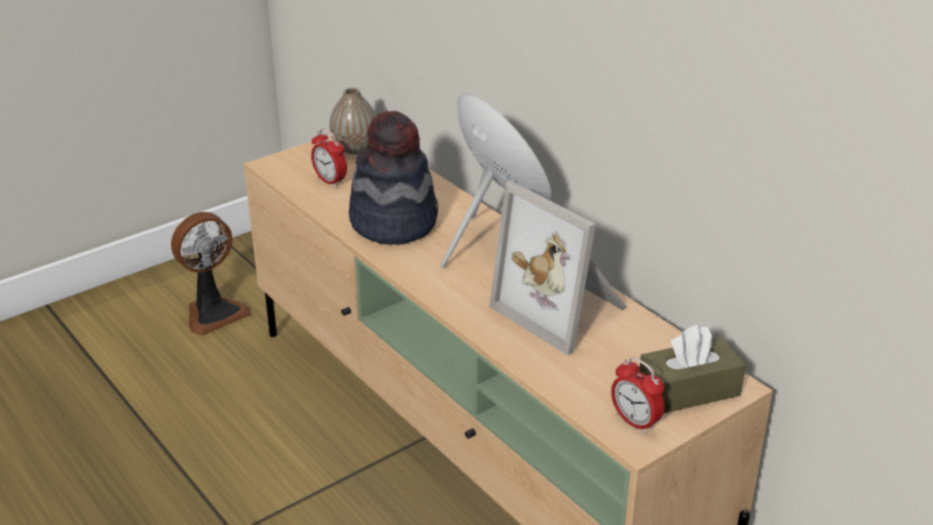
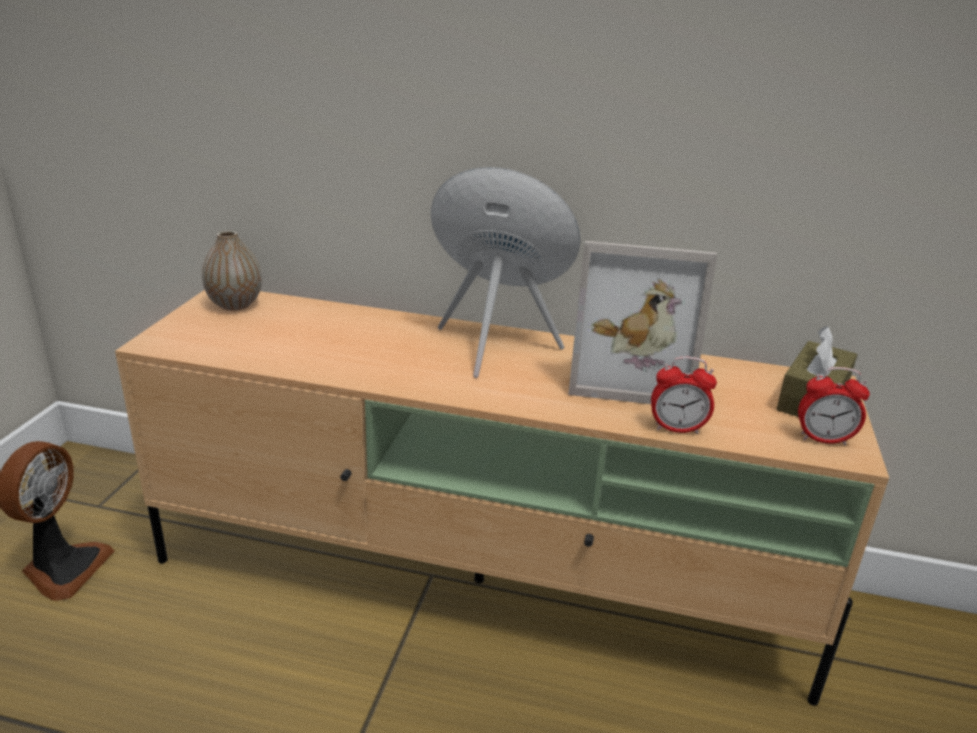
camera: 40 degrees left, 5 degrees down
(330, 181) = (248, 339): alarm clock -> alarm clock (677, 429)
(394, 222) = (370, 354): hat -> none

